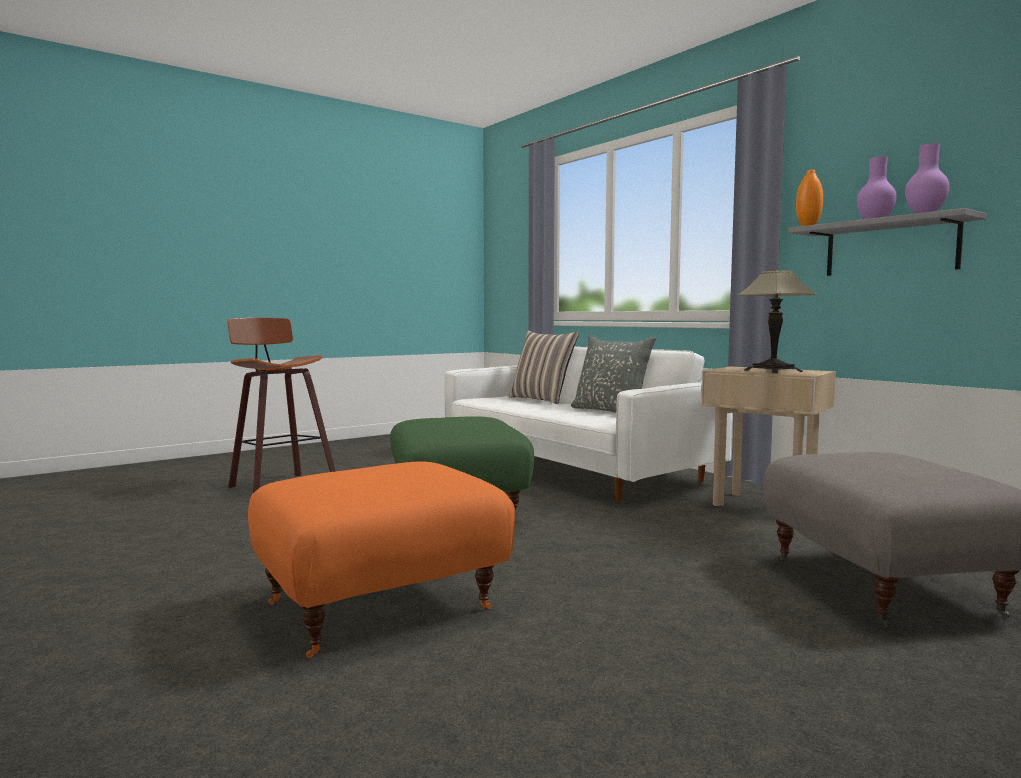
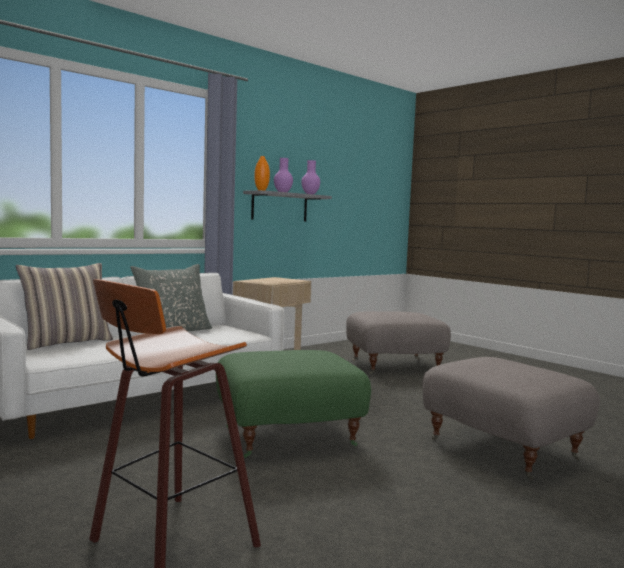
camera: 95 degrees left, 0 degrees up
(381, 608) = (504, 449): orange ottoman -> grey ottoman
(773, 371) = (278, 280): table lamp -> none

